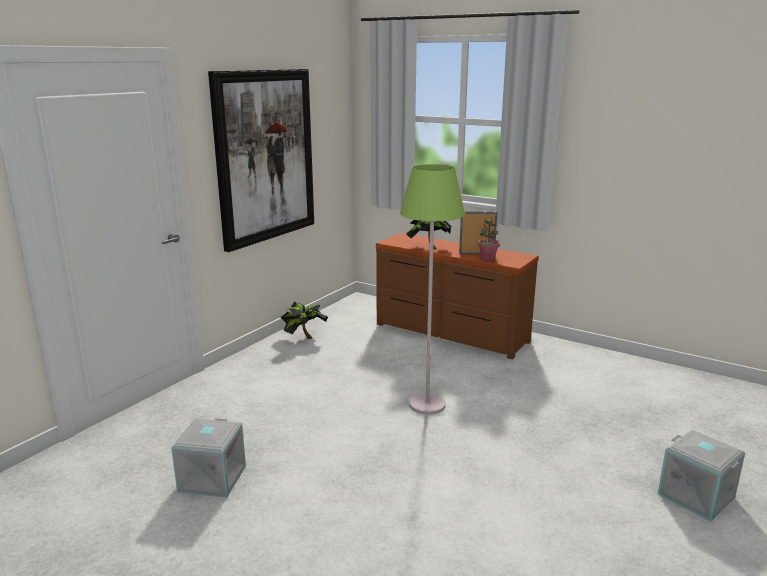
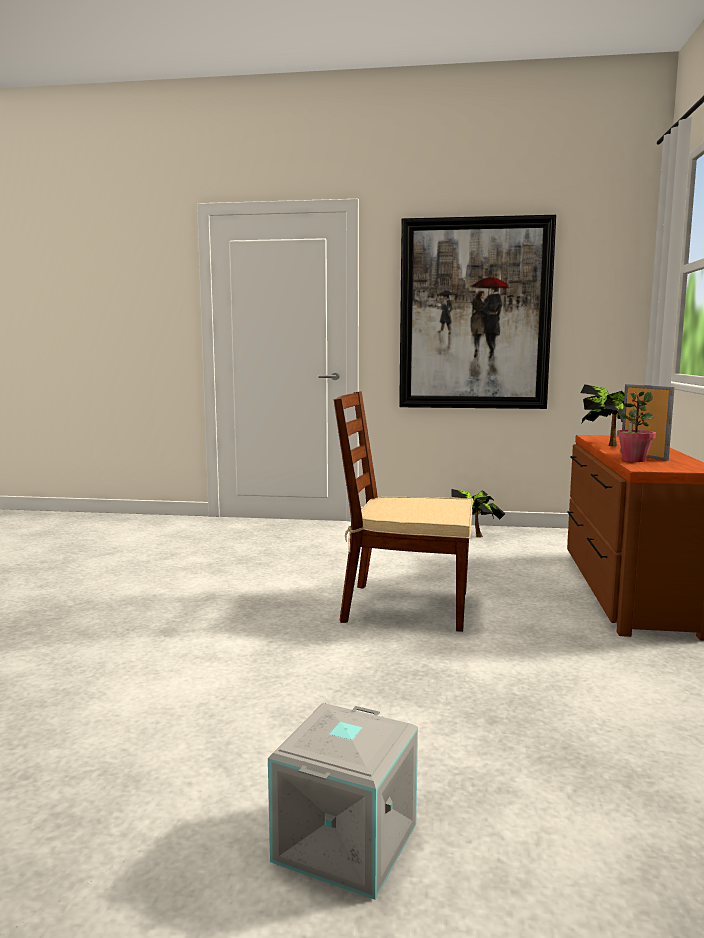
camera: 65 degrees right, 10 degrees down
(211, 478) = (189, 558): grey storage box -> none
(426, 405) = (404, 606): green floor lamp -> brown chair

